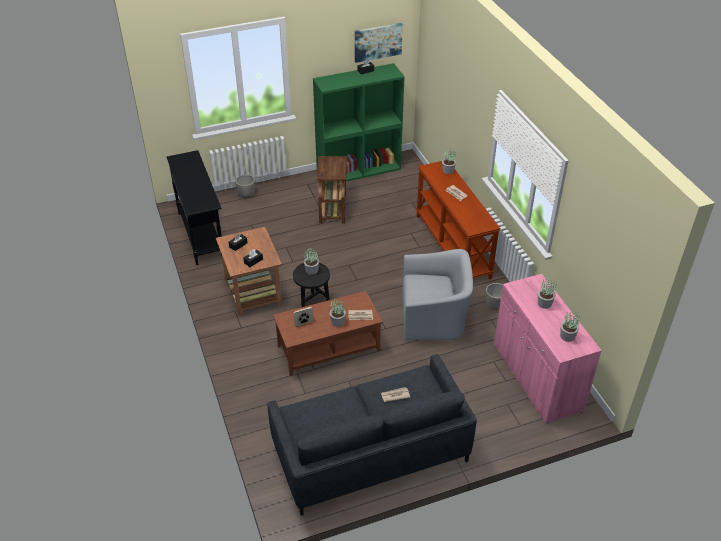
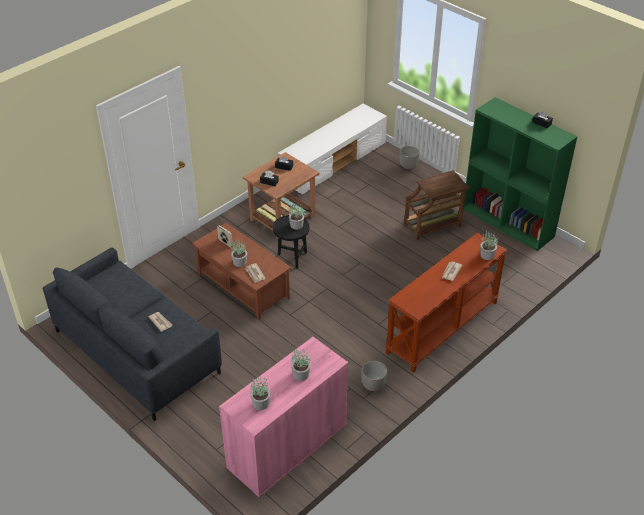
camera: 65 degrees right, 0 degrees up
(201, 235) = (333, 162): black console table -> white tv stand
(378, 42) = (568, 102): picture -> none
(433, 317) = (325, 344): grey armchair -> none

